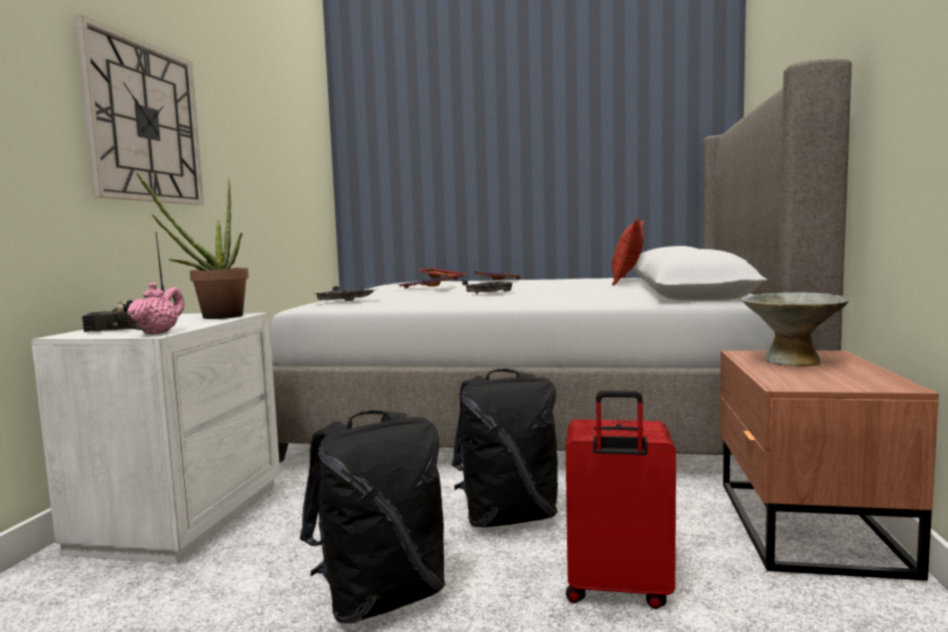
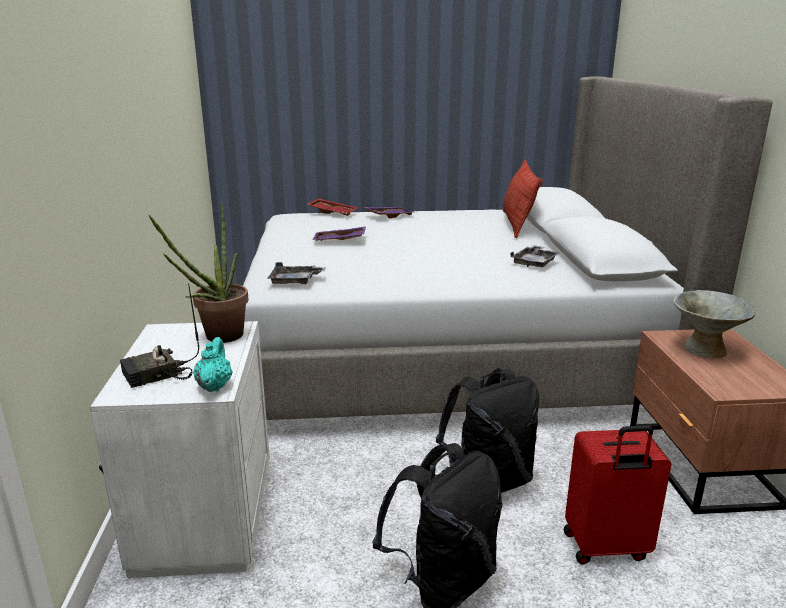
camera: 15 degrees left, 15 degrees up
(144, 123) = (98, 123): wall clock -> none
(159, 333) = (214, 386): pink teapot -> turquoise teapot
(491, 293) = (421, 259): grey tray -> grey tray (535, 263)

